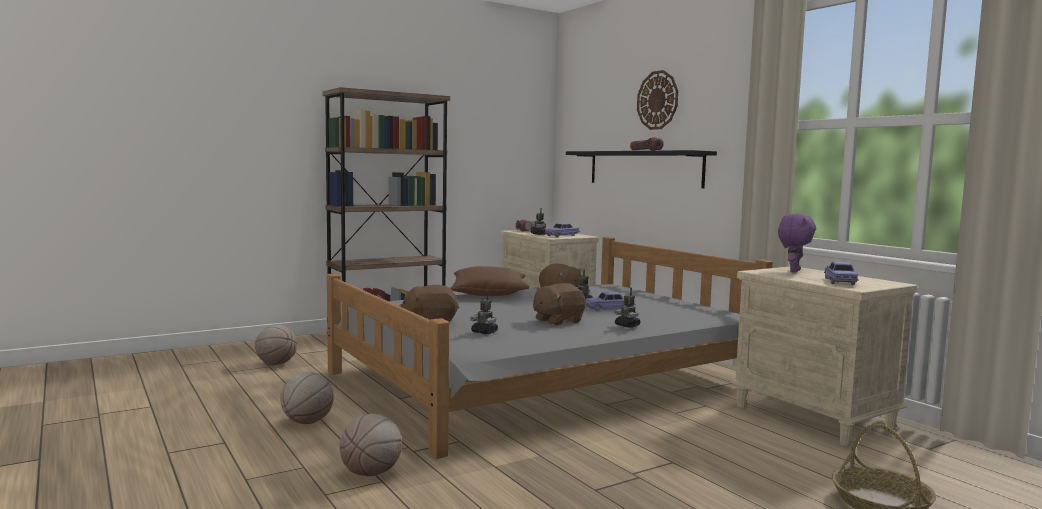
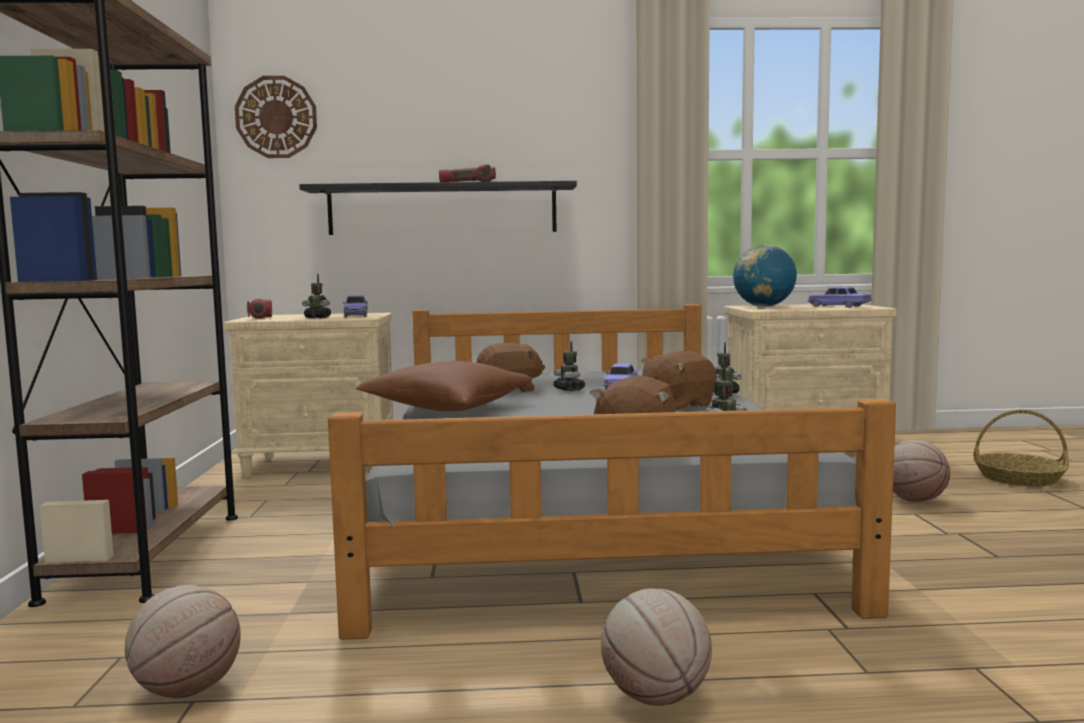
camera: 60 degrees left, 0 degrees up
(371, 473) = (943, 671): basketball -> basketball (914, 500)
(557, 321) = (676, 405): brown plush toy -> brown plush toy turned 60 degrees clockwise
(657, 100) = (462, 114): wall clock -> wall clock (276, 117)
(793, 271) = (764, 306): purple plush toy -> globe

